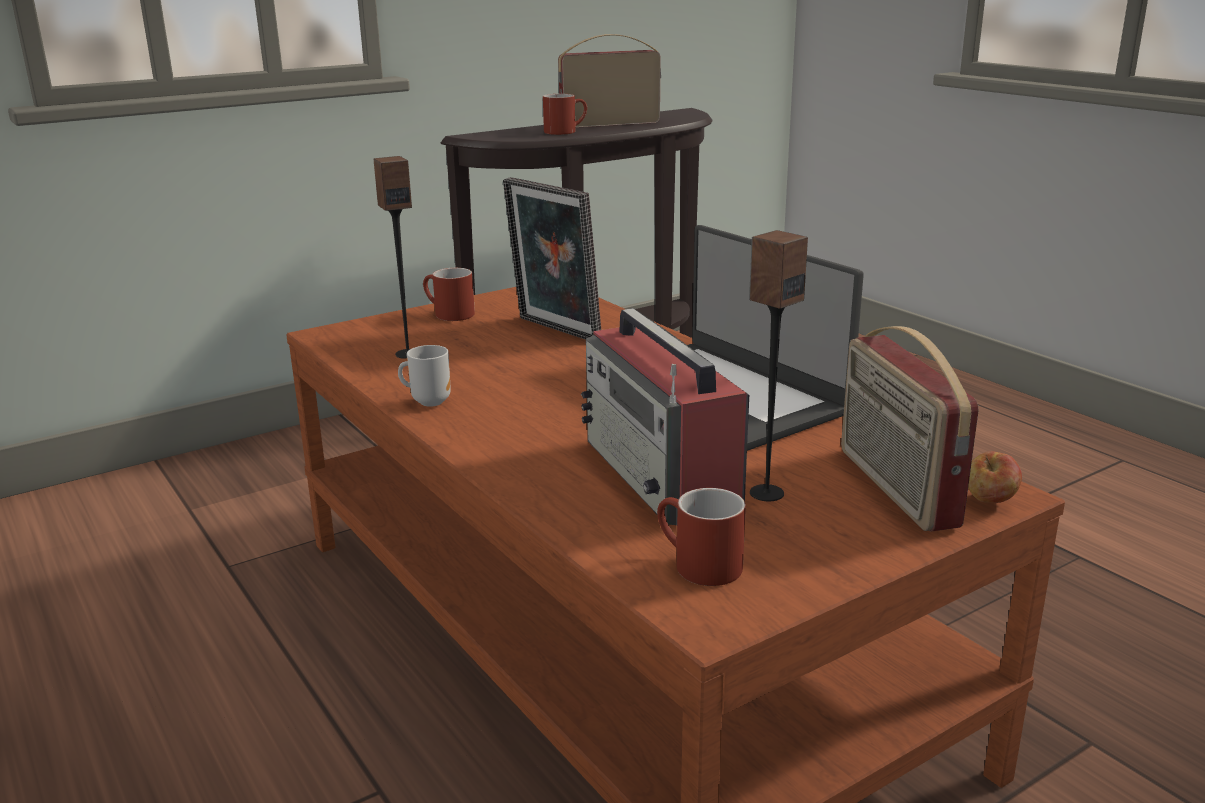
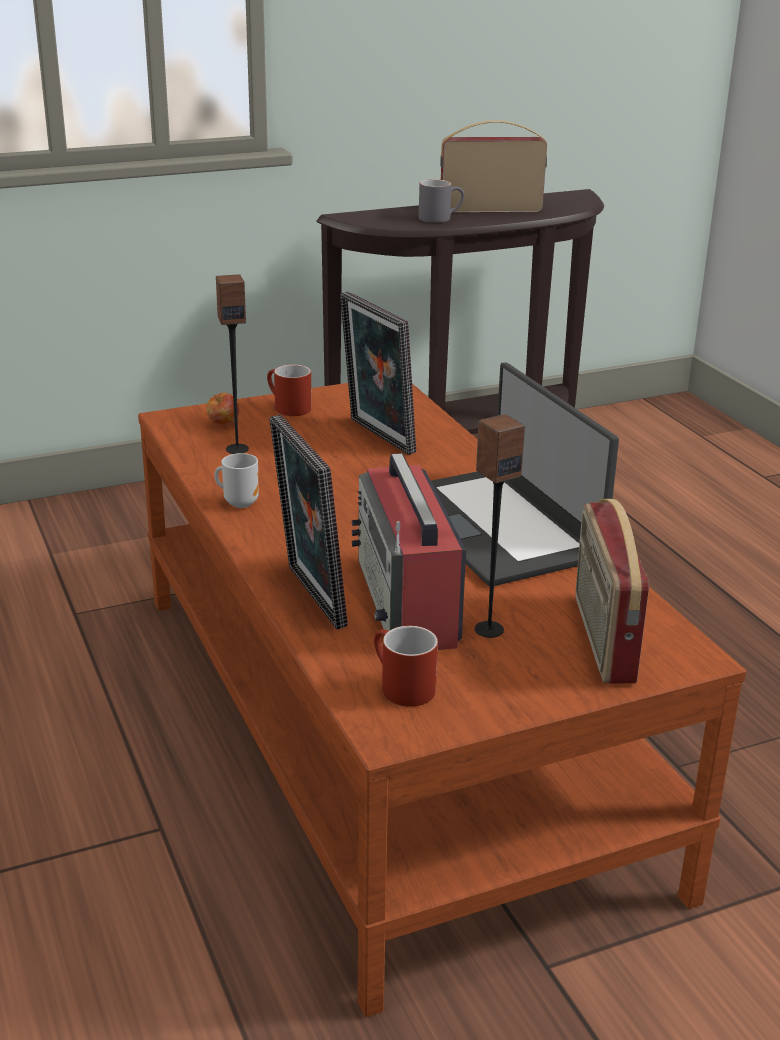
camera: 10 degrees right, 5 degrees up
(547, 485) = (309, 597): none -> picture frame
(565, 131) = (440, 218): red mug -> grey mug
(989, 502) = (677, 663): apple -> apple (224, 425)

